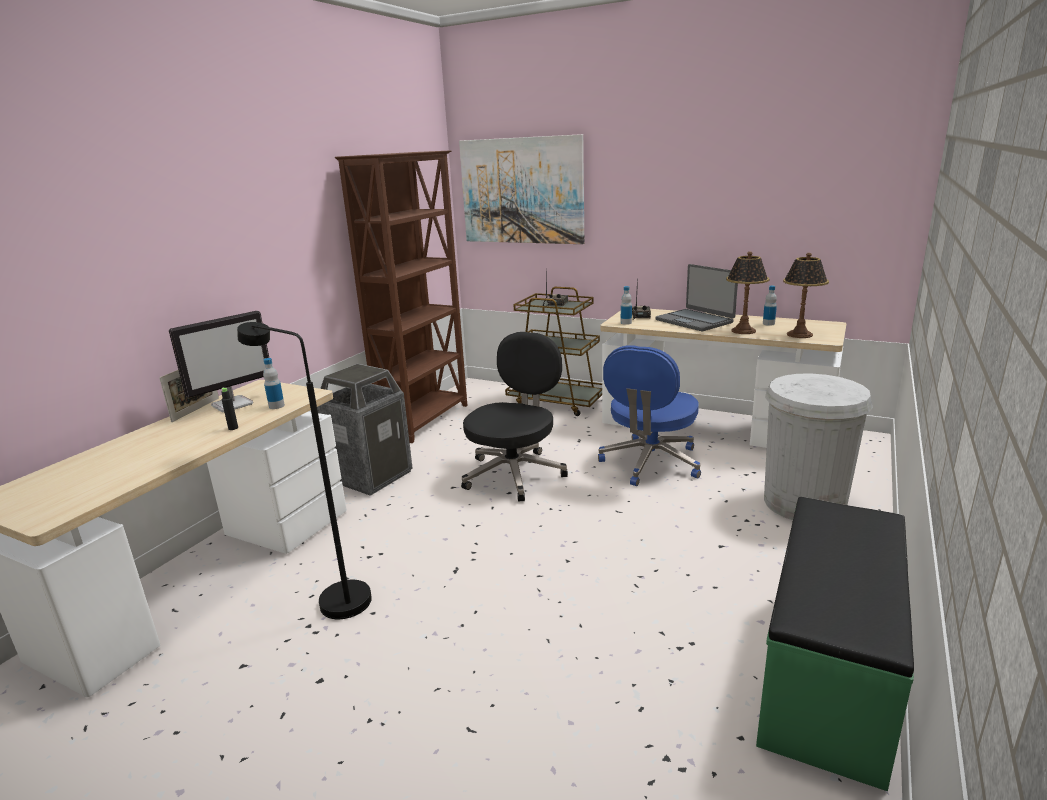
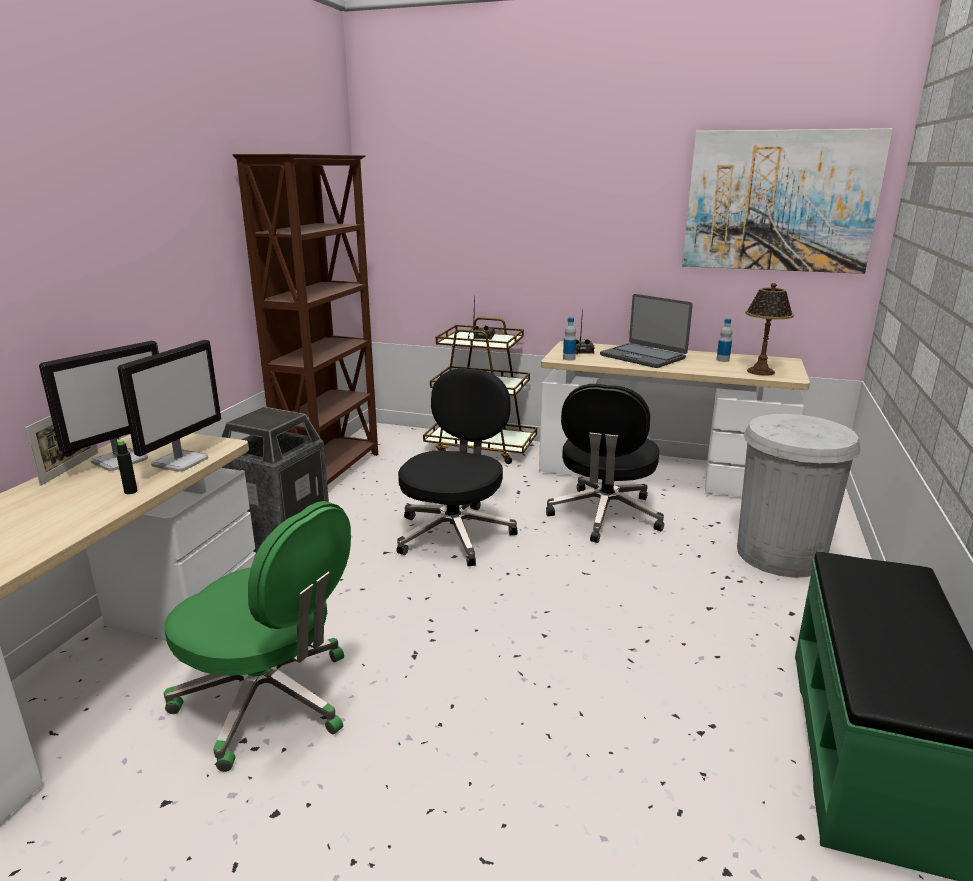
camera: 10 degrees left, 0 degrees up
(276, 406) = (181, 461): bottle -> monitor
(334, 598) = (269, 701): black floor lamp -> green office chair
(522, 191) = (441, 207): picture -> picture (779, 201)
(650, 463) = (604, 516): blue office chair -> black office chair
(743, 331) = (700, 367): table lamp -> none

